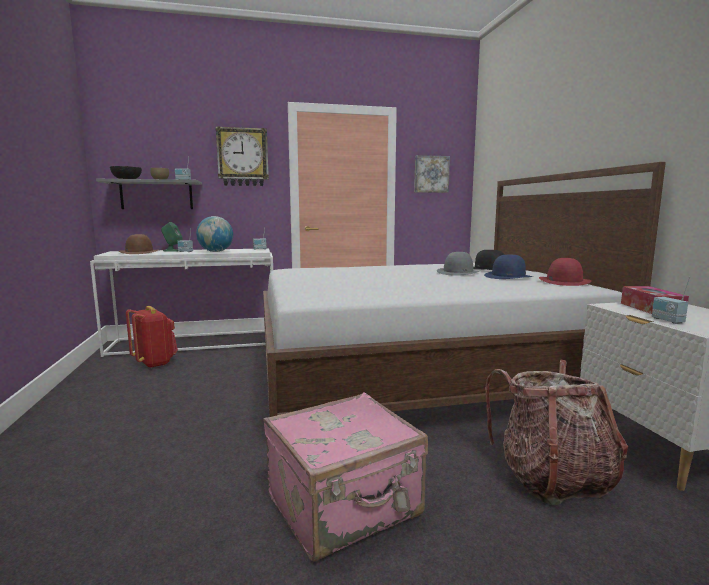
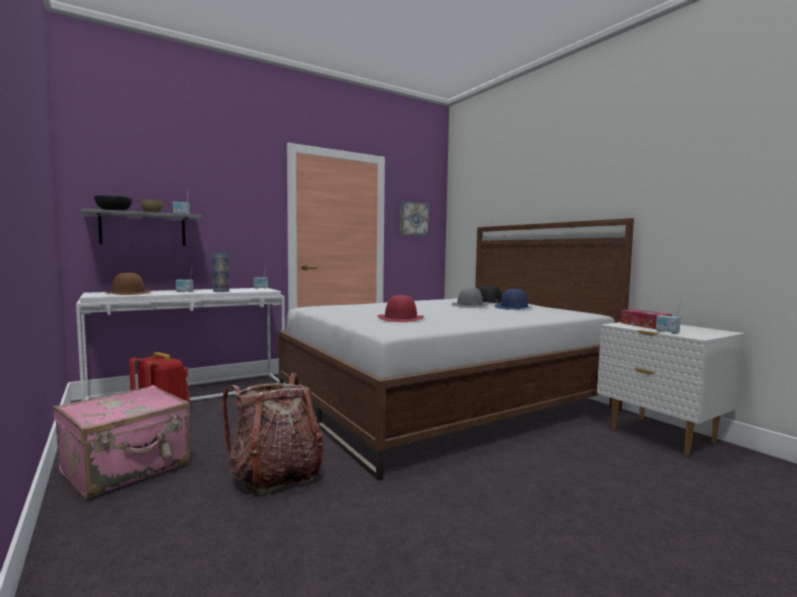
camera: 20 degrees left, 5 degrees down
(172, 250) = (165, 291): green speaker -> none
(216, 252) = (221, 291): globe -> vase
(243, 157) = (241, 193): wall clock -> none
(345, 507) = (482, 509): pink suitcase -> pink suitcase (127, 468)
(551, 478) = (608, 461): backpack -> backpack (276, 475)
(564, 281) = (560, 309): red hat -> red hat (400, 318)

